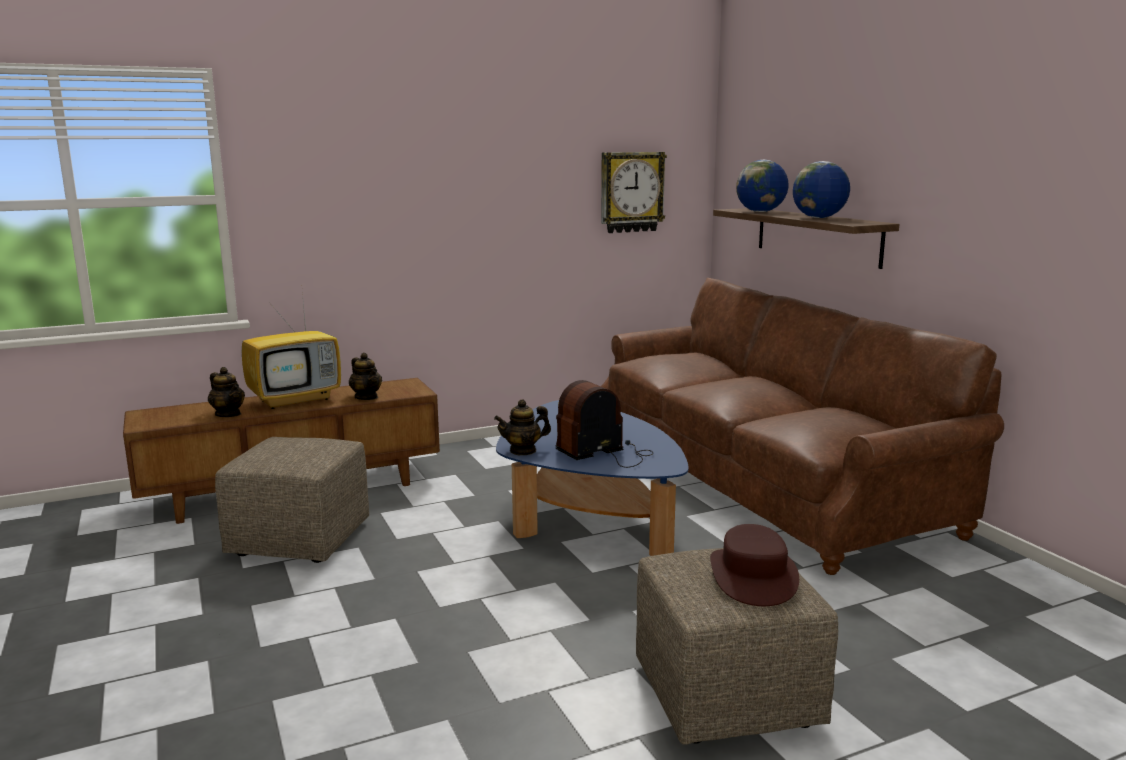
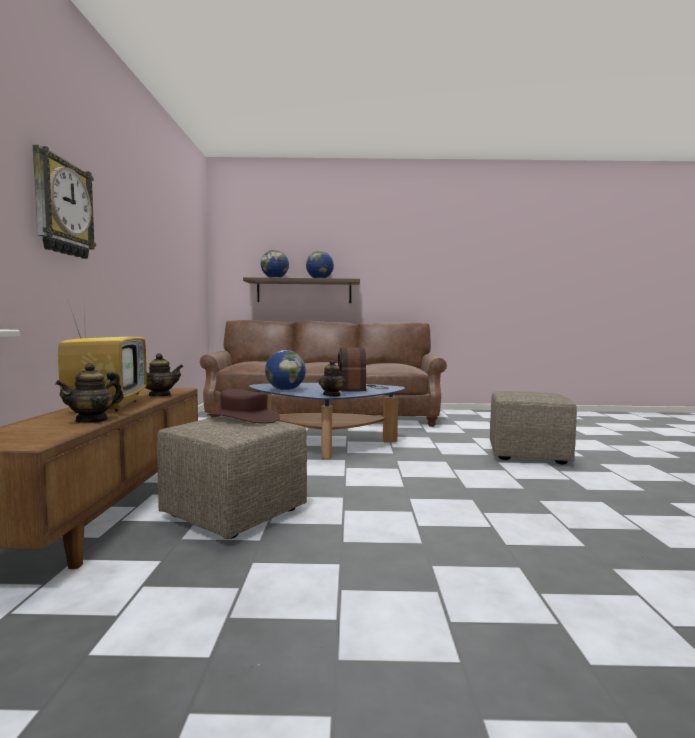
camera: 65 degrees left, 10 degrees down
(228, 414) = (92, 420): teapot -> teapot turned 150 degrees clockwise
(539, 422) = (285, 390): none -> globe
(631, 192) = (188, 263): wall clock -> wall clock (62, 207)
(753, 576) = (533, 392): brown hat -> brown hat (244, 418)

